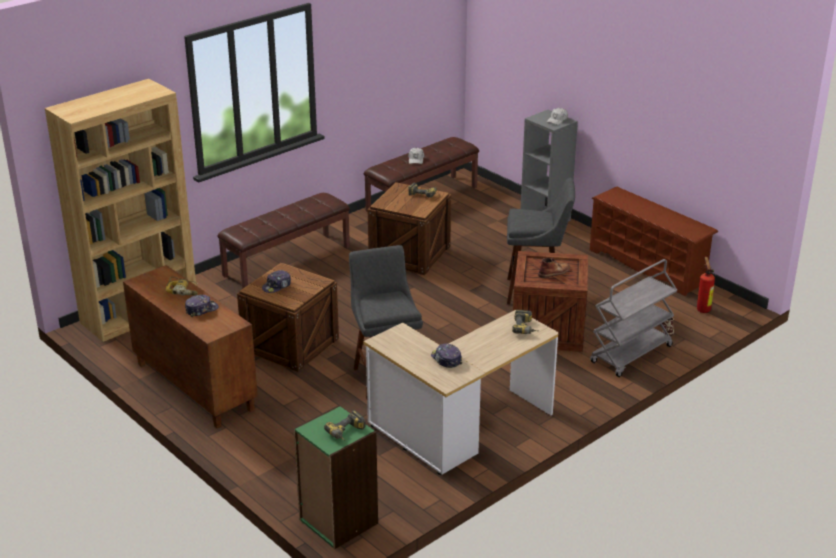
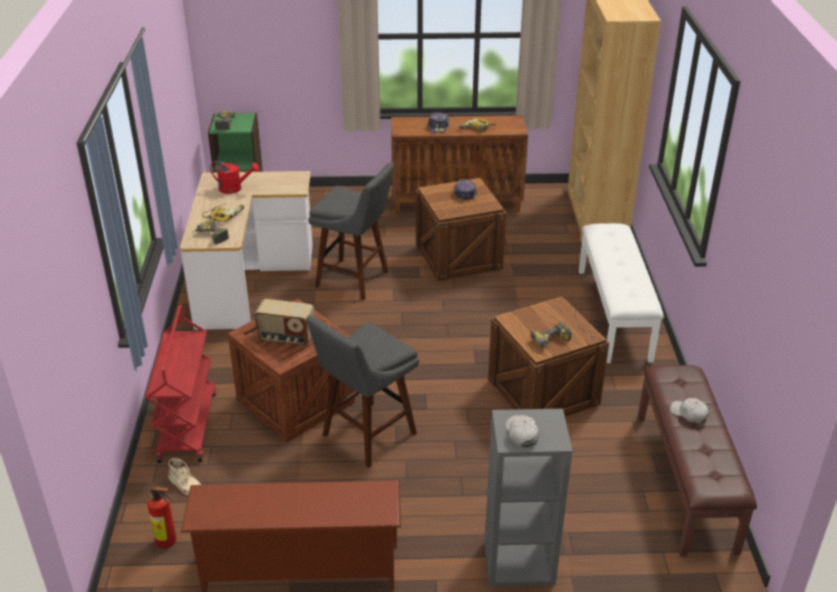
camera: 130 degrees right, 5 degrees up
(287, 261) = (614, 314): brown bench -> white bench
(446, 359) = (234, 188): cap -> red watering can
(489, 340) = (224, 215): none -> power drill
(554, 272) = (286, 338): brown boot -> radio
(631, 355) = (187, 425): grey cart -> red cart

